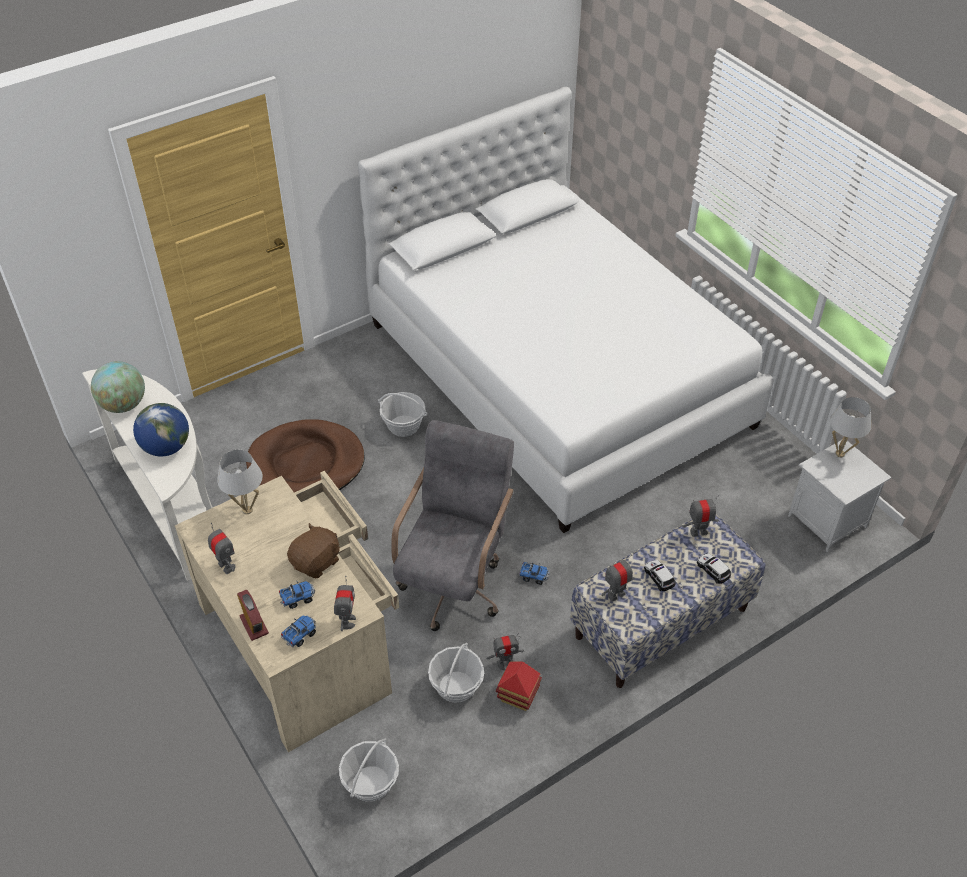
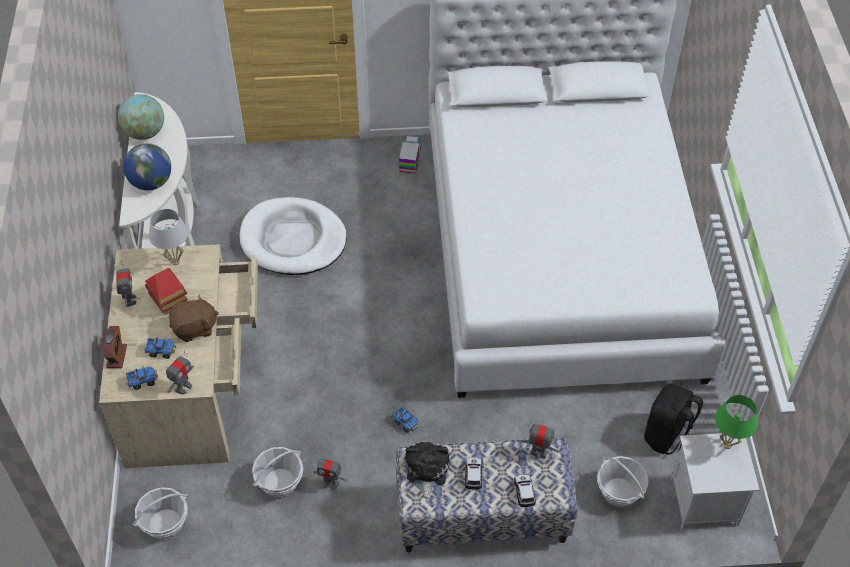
camera: 30 degrees right, 5 degrees up
(306, 464) = (293, 240): brown dog bed -> white dog bed
(367, 350) = (410, 159): none -> toy truck
(403, 426) = (393, 241): basket -> basket (619, 492)
(454, 584) = (338, 398): grey office chair -> none
(518, 696) = (321, 515): toy house -> toy house (169, 302)
(616, 594) = (426, 471): toy robot -> plush toy
(759, 483) = (668, 436): none -> black backpack
(840, 453) = (727, 444): white table lamp -> green table lamp

